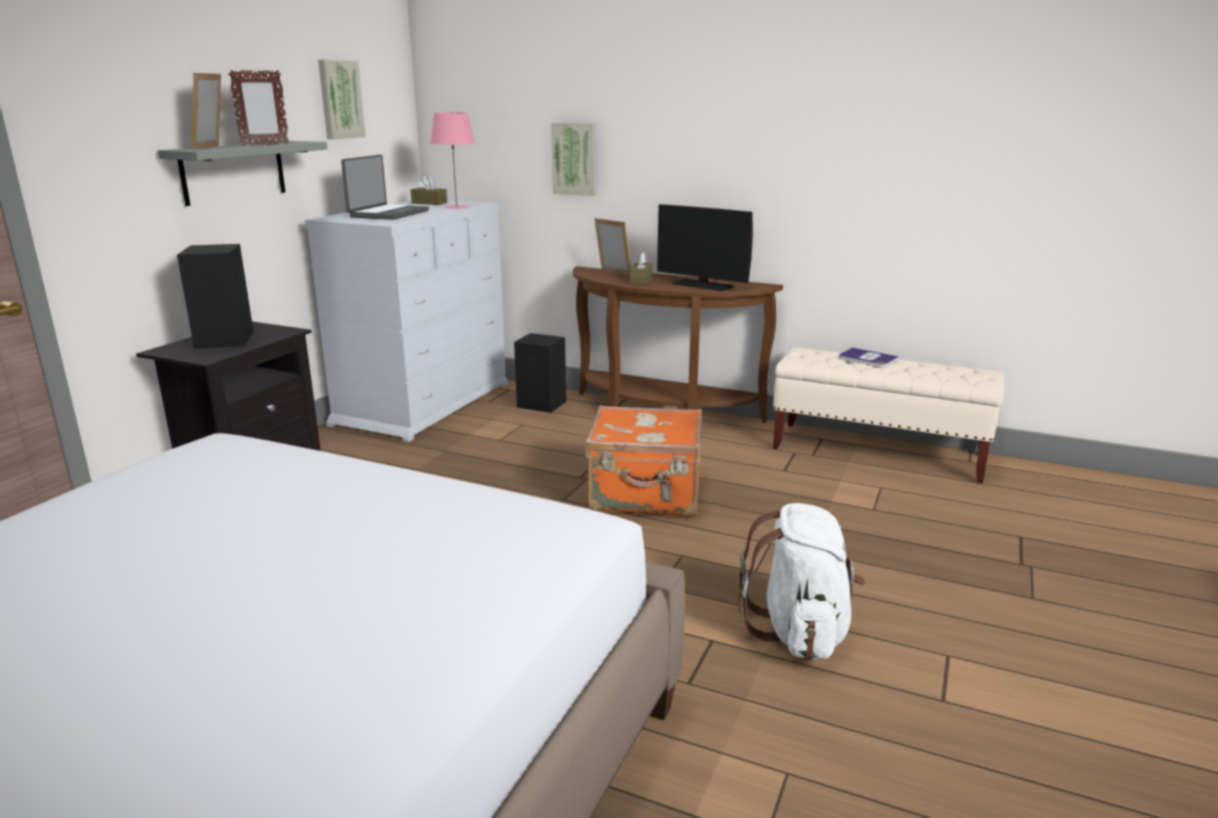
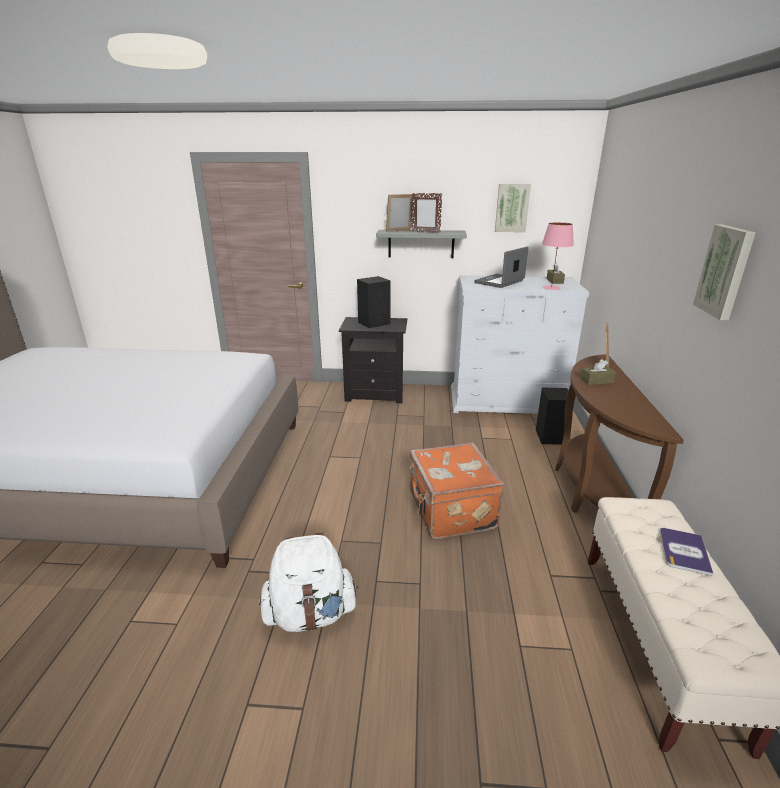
camera: 70 degrees right, 5 degrees up
(388, 214) = (500, 282): laptop -> laptop turned 135 degrees clockwise
(575, 159) = (627, 272): picture -> picture (725, 271)
(703, 285) = (620, 404): monitor -> none

